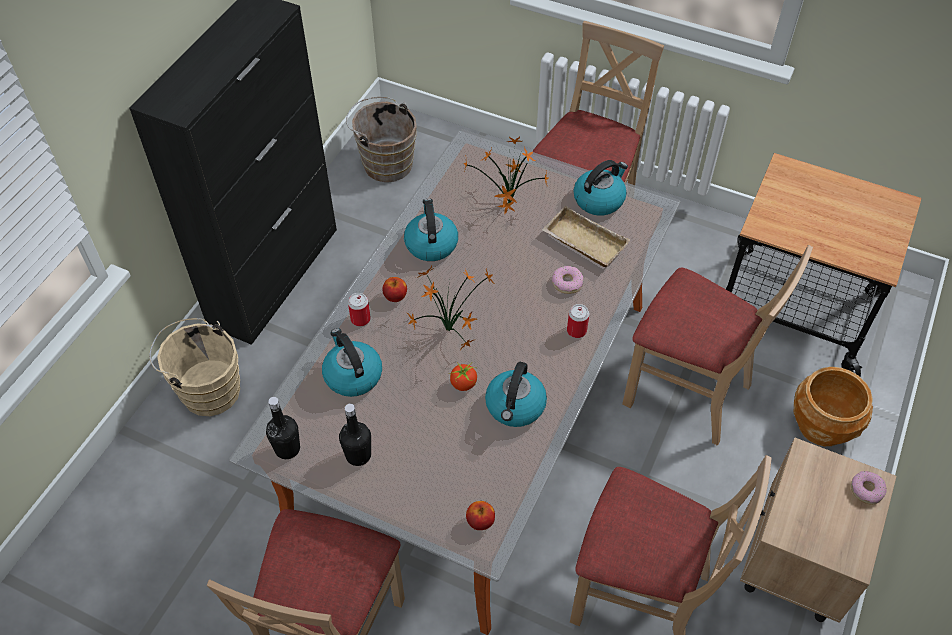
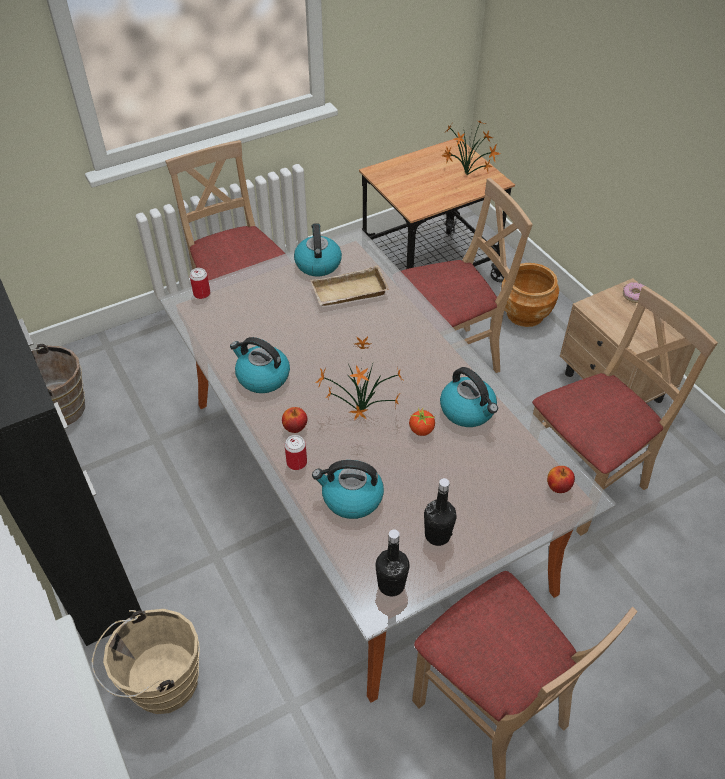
camera: 55 degrees left, 5 degrees down
(508, 205) = (271, 312): potted plant -> potted plant (467, 176)
(567, 283) = (379, 321): donut -> none
(576, 330) = (427, 340): can -> can (202, 294)

